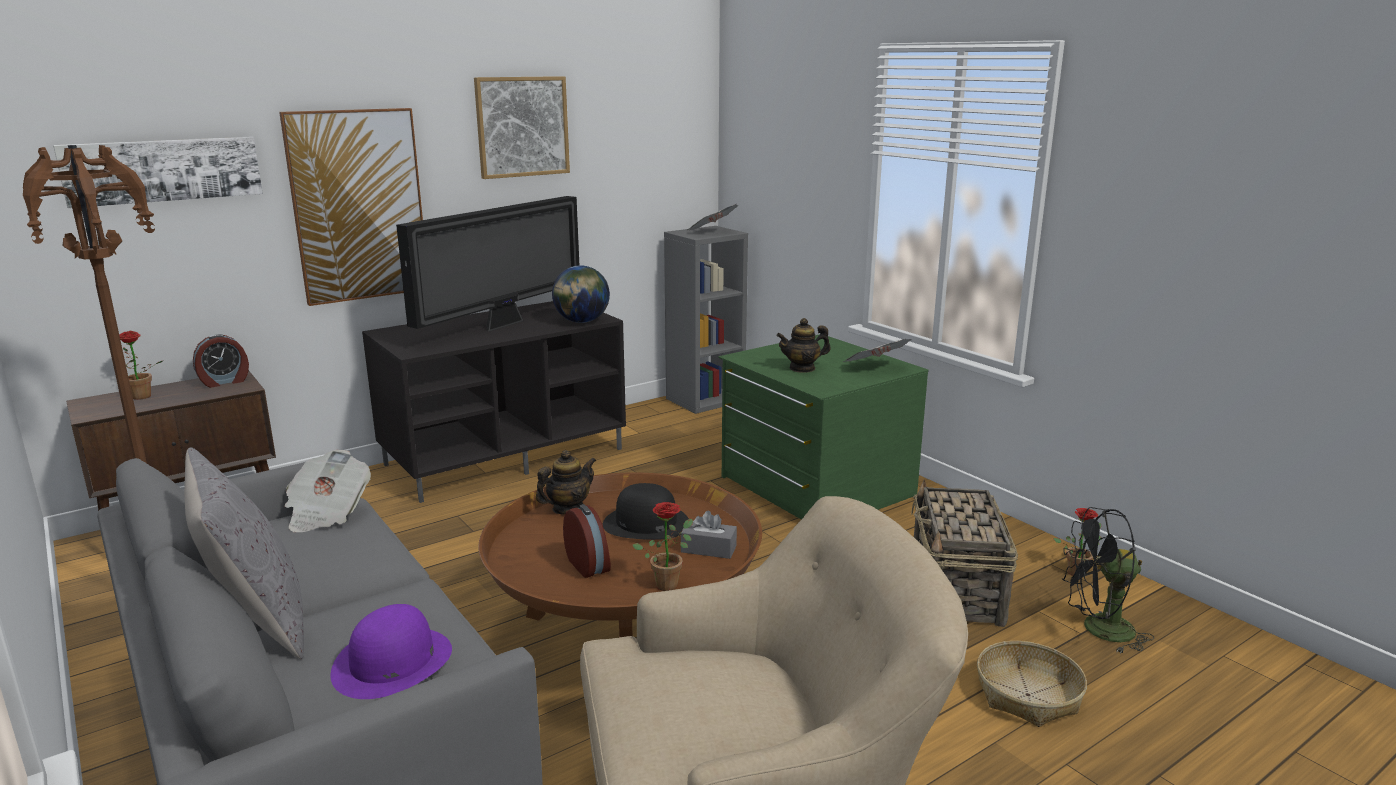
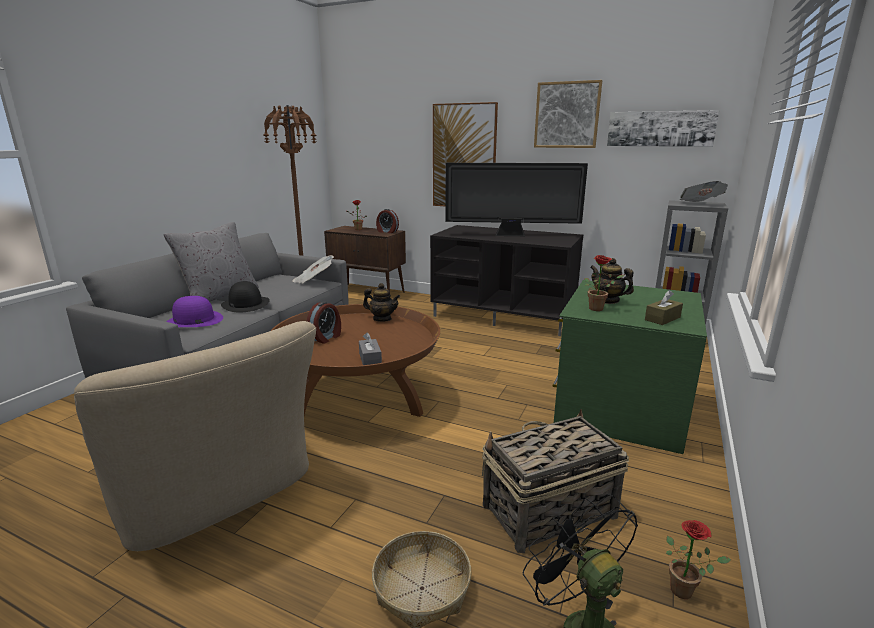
camera: 60 degrees right, 0 degrees up
(163, 170) = (386, 131): picture -> picture (660, 129)
(582, 321) = (548, 243): globe -> none
(645, 523) = (385, 338): black hat -> black hat (245, 304)
(668, 582) = (321, 359): potted plant -> potted plant (599, 308)
(875, 368) = (662, 318): newspaper -> brown tissue box

